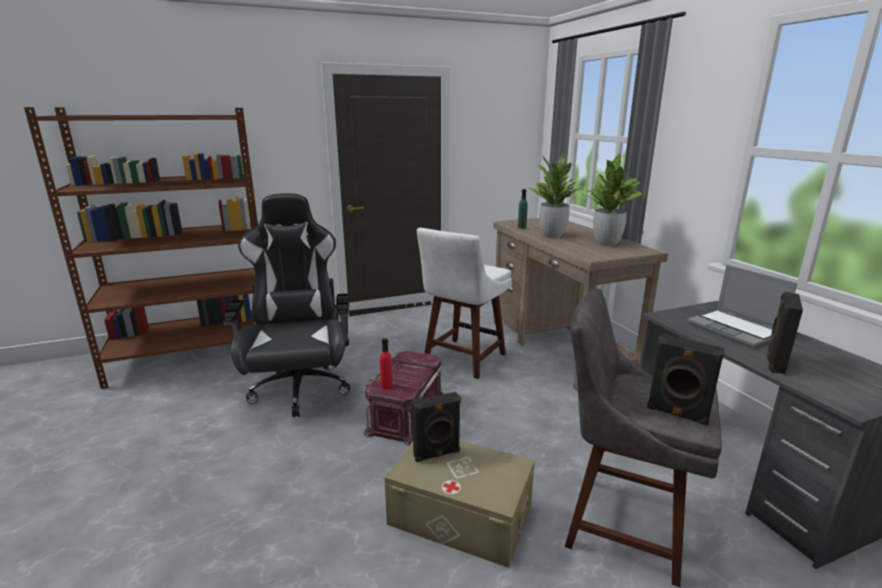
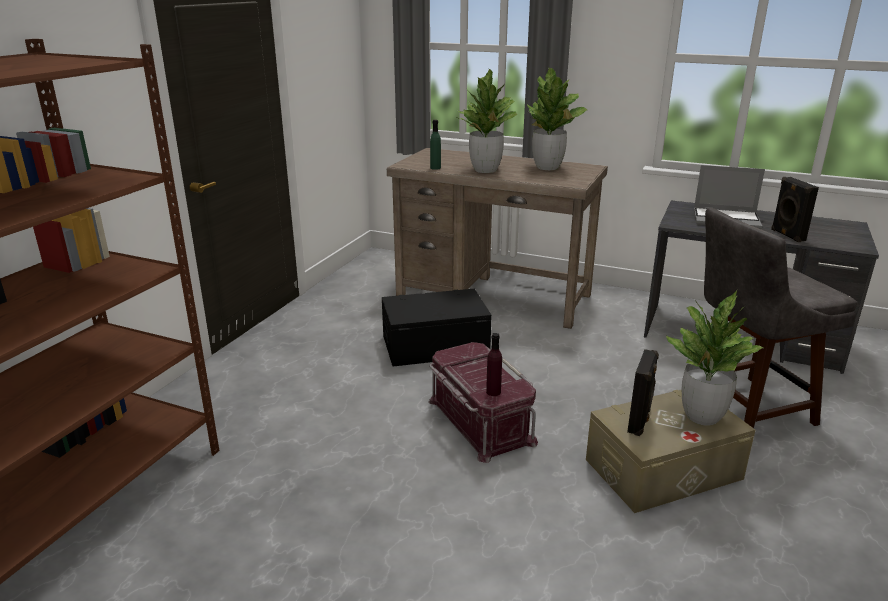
camera: 45 degrees left, 5 degrees up
(300, 392) = (334, 465): black office chair -> none
(386, 386) = (493, 392): red bottle -> purple bottle
(463, 359) = (435, 345): white stool -> black storage box
(488, 481) = (702, 416): none -> potted plant
(677, 414) = (811, 291): black speaker -> none

